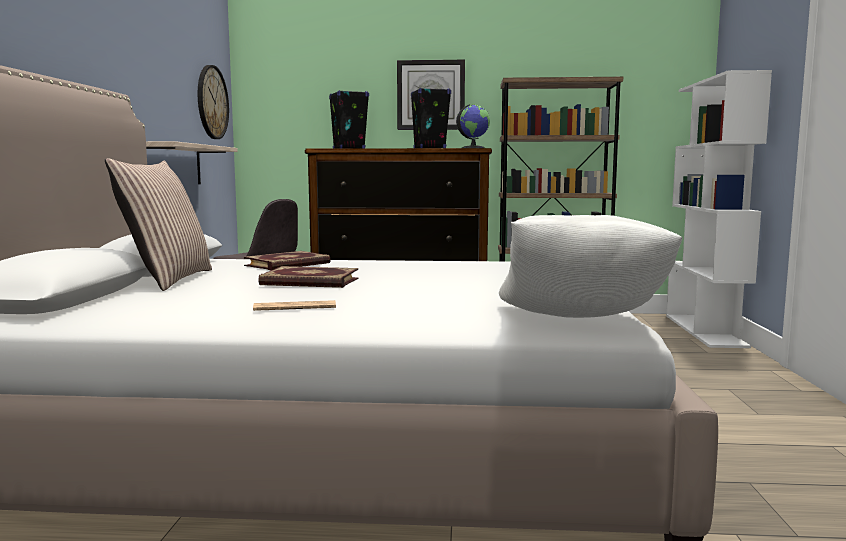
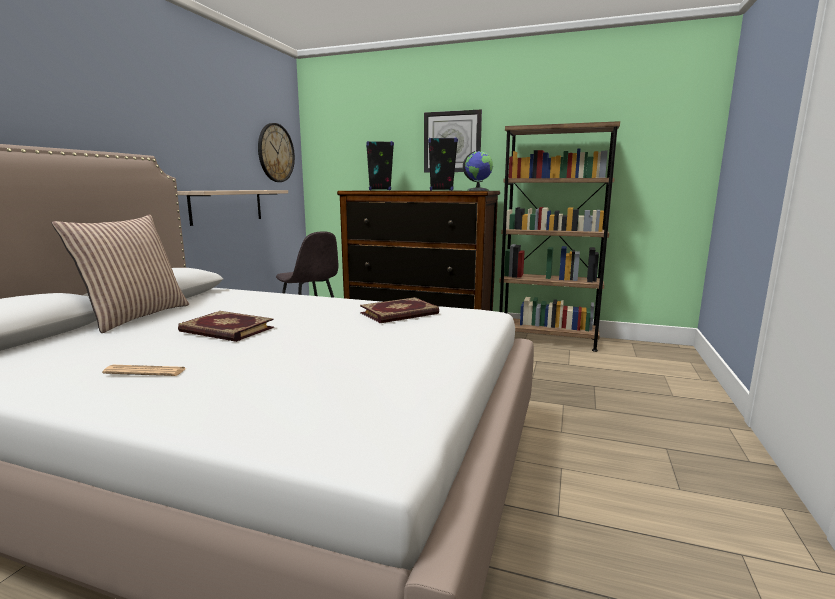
camera: 15 degrees right, 5 degrees up
(288, 264) = (258, 301): book -> book (400, 314)
(580, 323) = (350, 438): white pillow -> none
(705, 330) = (687, 367): white bookcase -> none

